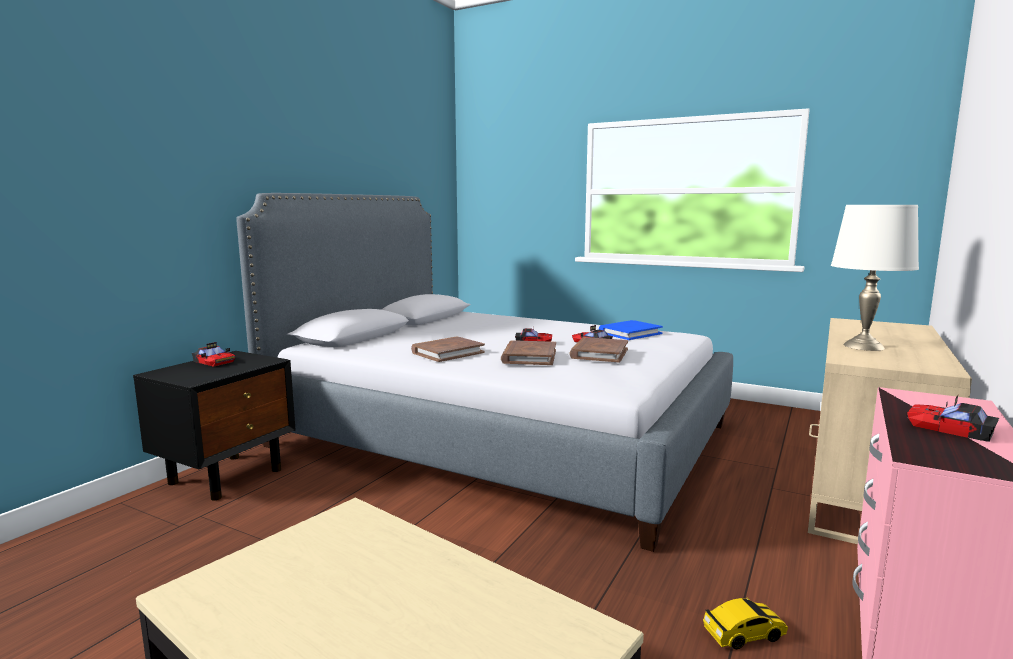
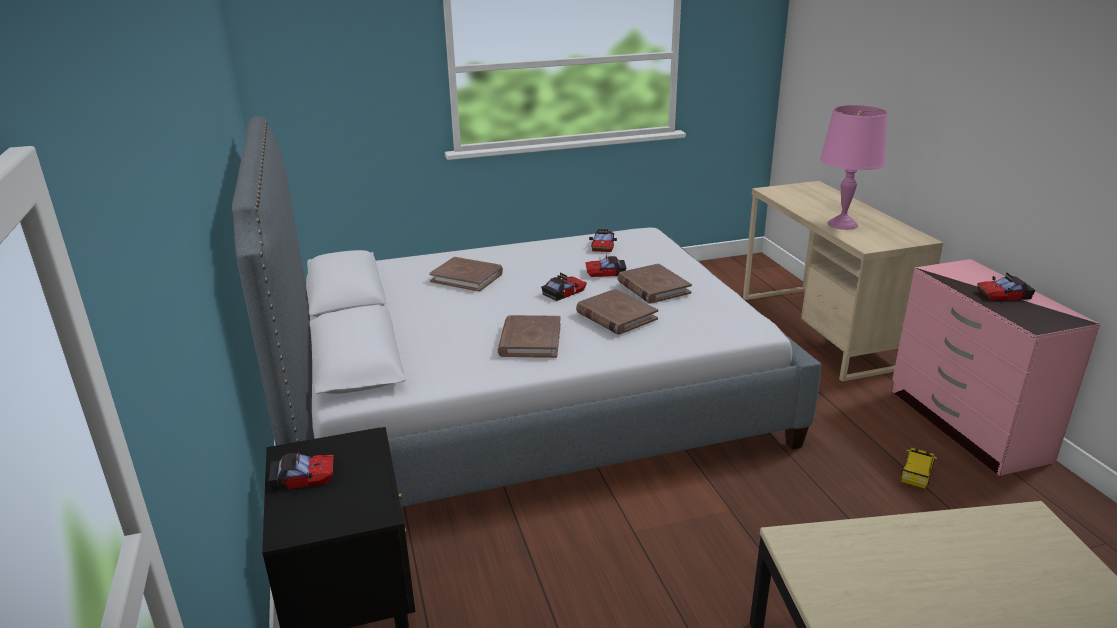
camera: 45 degrees left, 15 degrees up
(498, 326) = (467, 277): none -> brown book
(630, 333) = (603, 246): blue book -> toy car
(863, 346) = (843, 224): white table lamp -> pink table lamp

